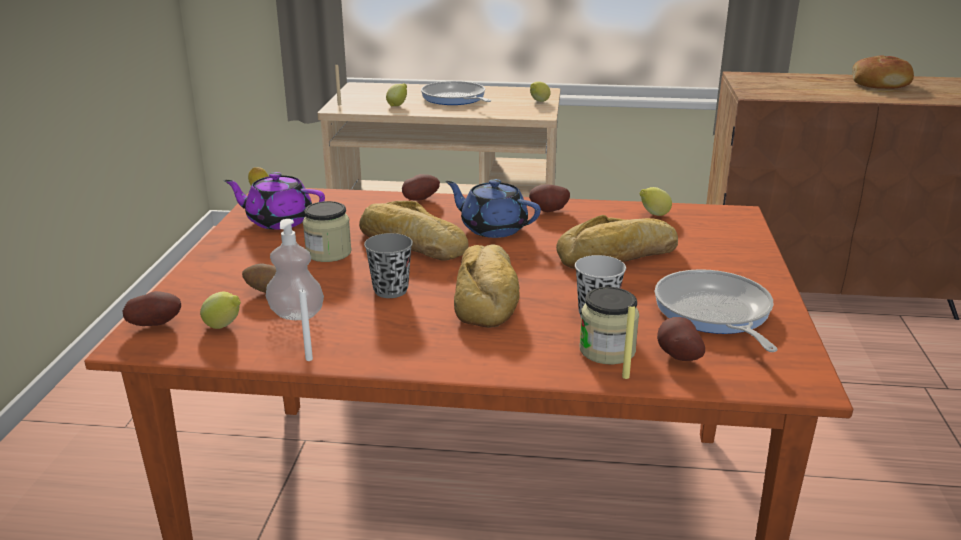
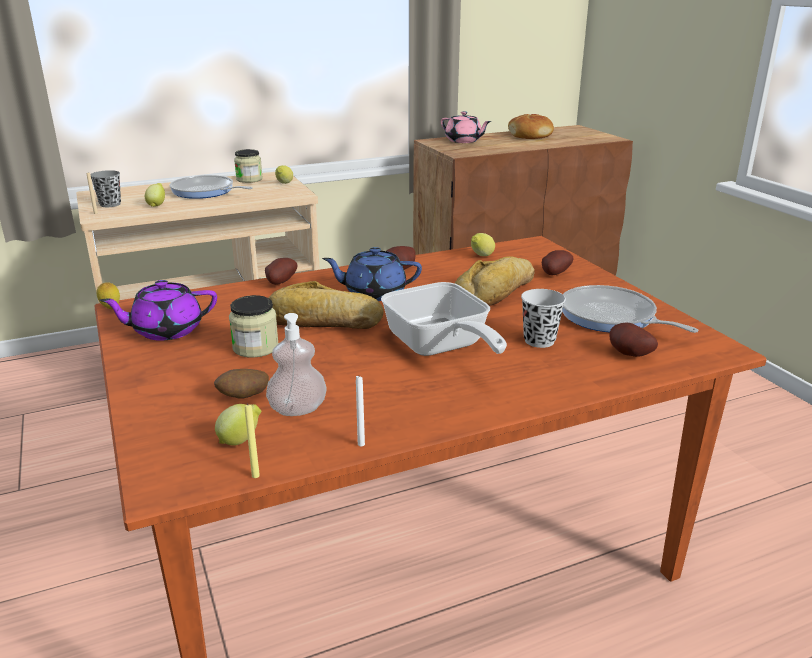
camera: 30 degrees left, 0 degrees up
(156, 324) = (164, 460): potato -> potato (554, 274)
(390, 290) = (355, 365): grey cup -> grey cup (110, 204)
(488, 295) = (440, 347): bread -> frying pan
(607, 350) = (579, 364): jar -> jar (249, 179)
(625, 377) = (616, 379): yellow candle -> yellow candle (255, 475)
(781, 80) = (464, 141): none -> pink teapot

